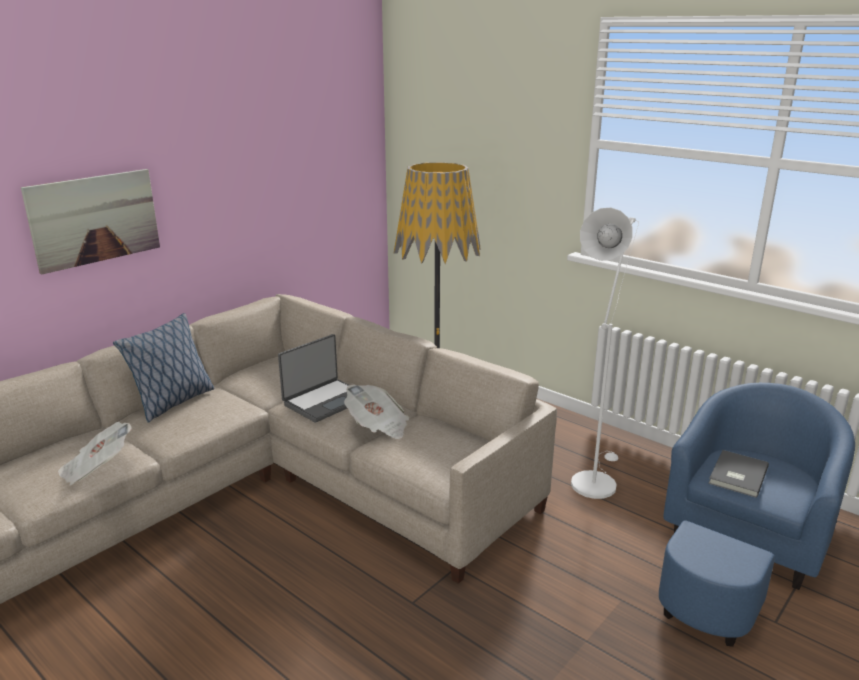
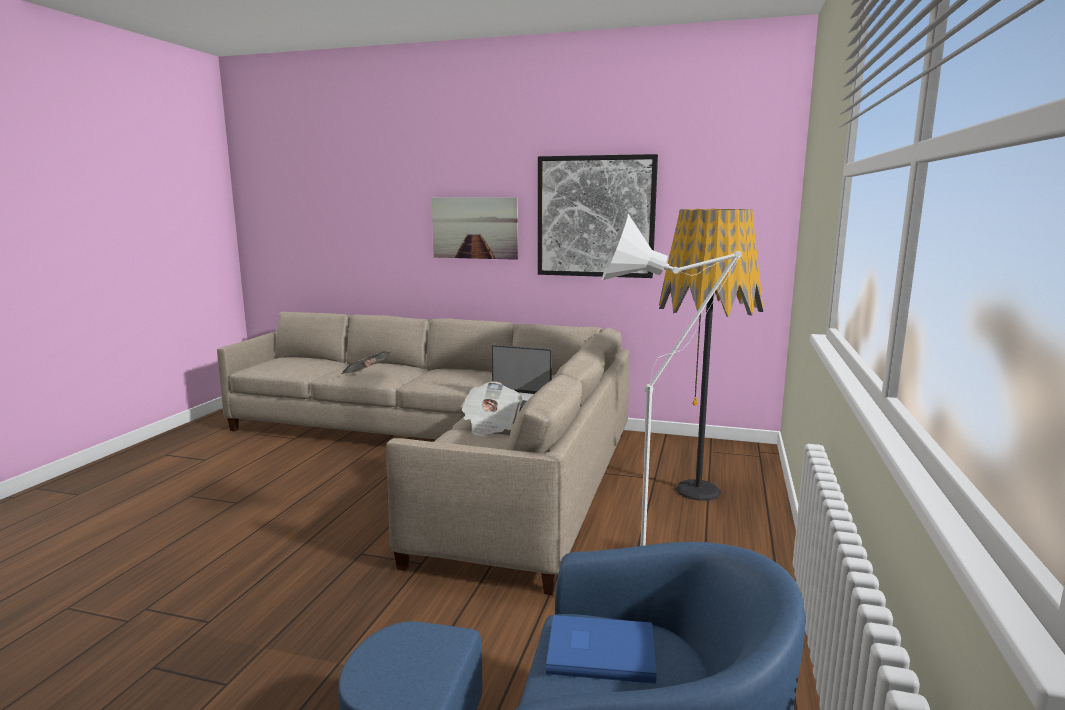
camera: 65 degrees right, 10 degrees down
(173, 403) = (465, 371): pillow -> none
(235, 178) = (595, 216): none -> picture
(736, 475) = (599, 650): grey book -> blue book

